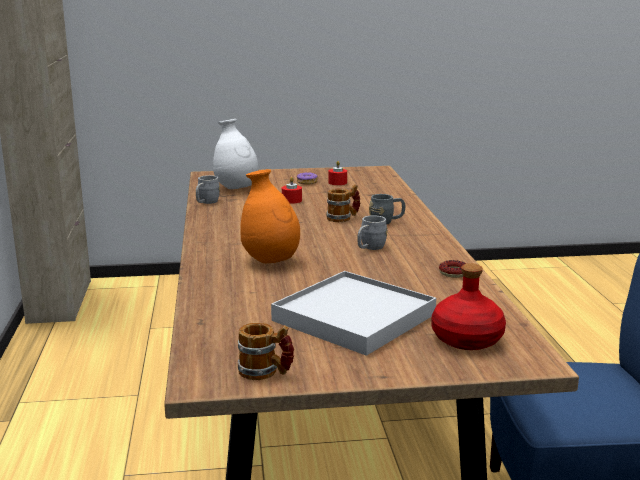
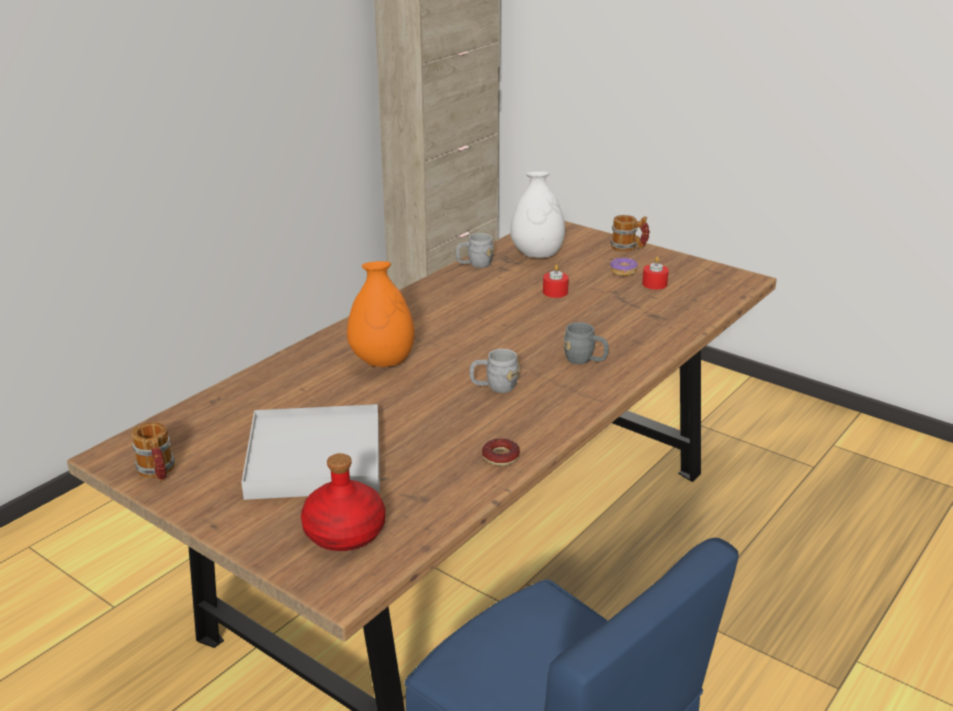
camera: 45 degrees right, 10 degrees up
(343, 218) = (553, 337): mug -> mug (628, 248)

